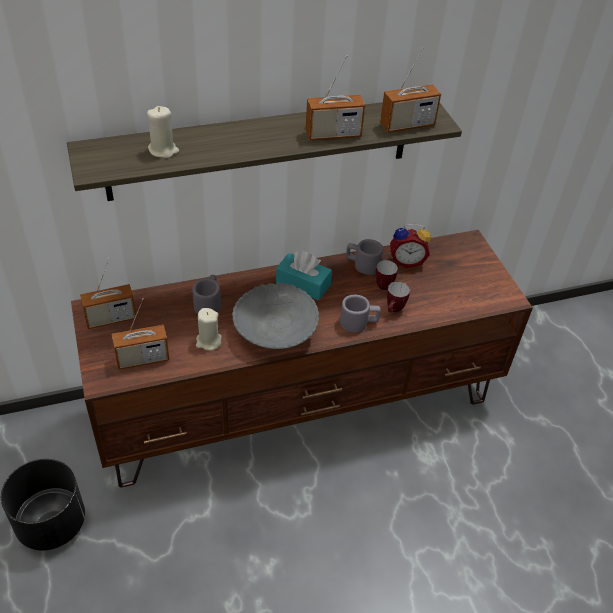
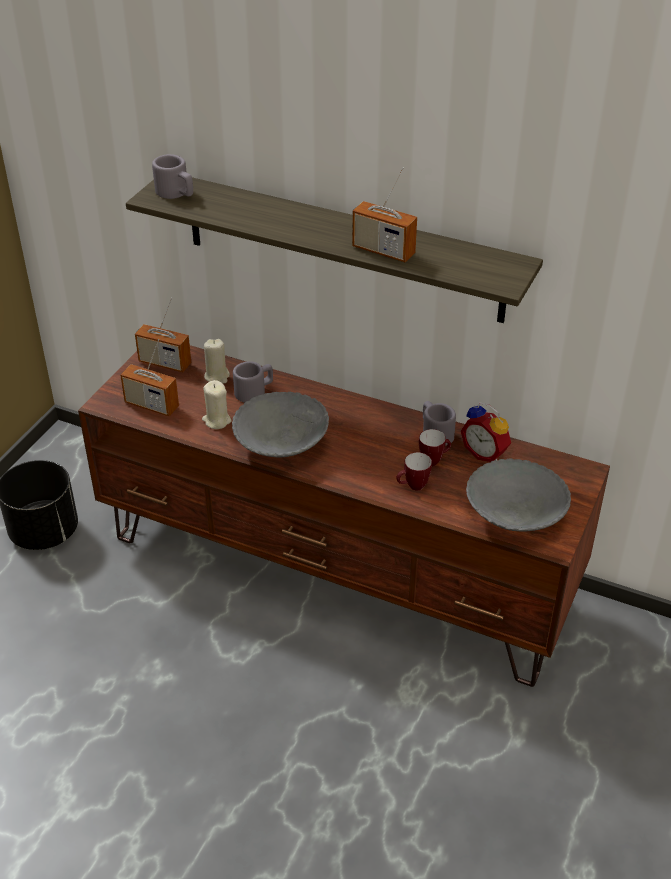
camera: 45 degrees right, 5 degrees down
(163, 150) = (223, 205): beige candle -> beige candle (217, 376)
(303, 284) = (356, 419): turquoise tissue box -> none
(359, 323) = (365, 478): grey mug -> grey mug (176, 193)
(407, 125) = (468, 272): radio -> none
(469, 292) = (514, 514): none -> grey bowl

